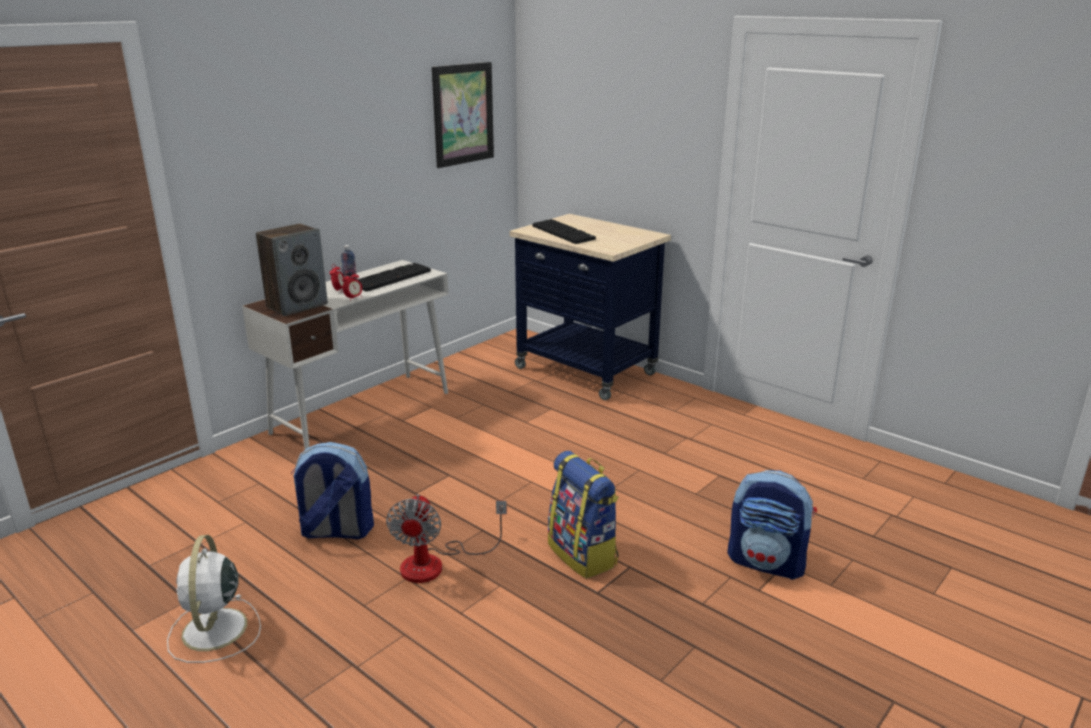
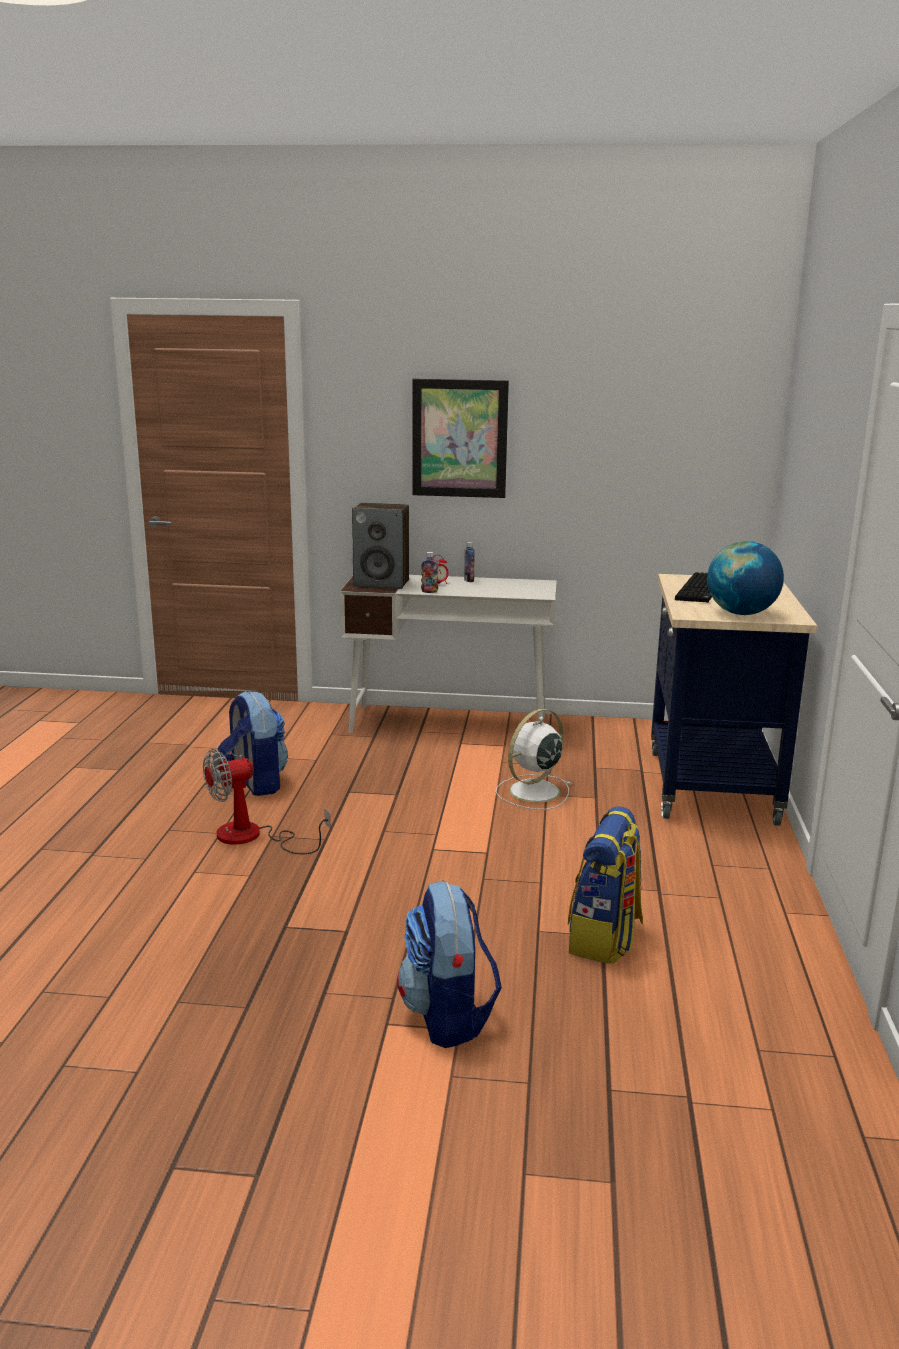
camera: 55 degrees right, 5 degrees down
(214, 631) = (93, 791): white fan -> white fan (533, 792)
(353, 298) = (429, 591): alarm clock -> bottle
(391, 278) = (501, 588): keyboard -> none
(463, 114) = (681, 428): picture -> picture (459, 438)
(583, 554) = (340, 900): backpack -> backpack (605, 939)
(627, 240) = (741, 613): none -> globe

